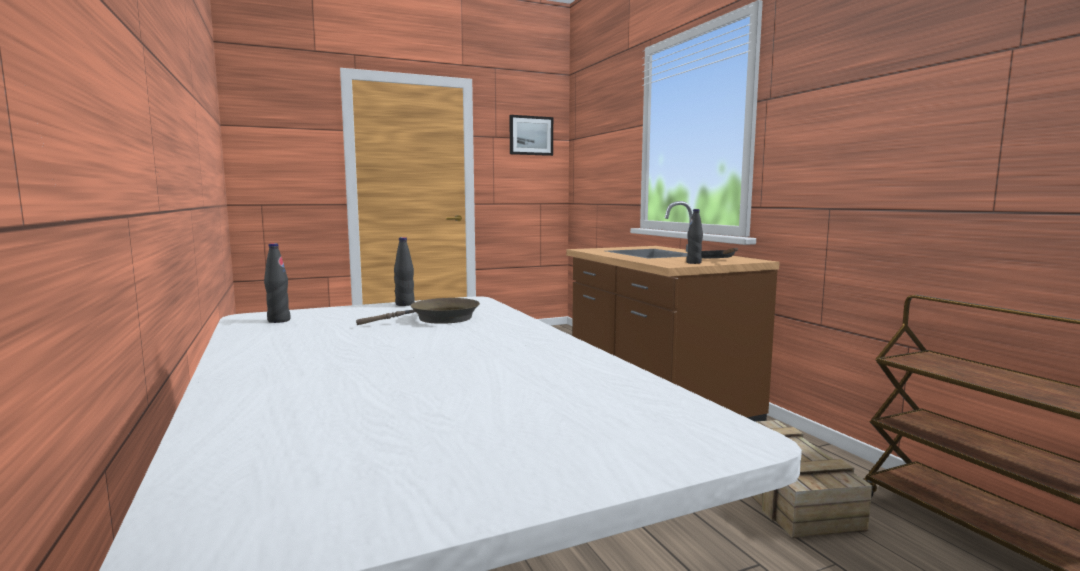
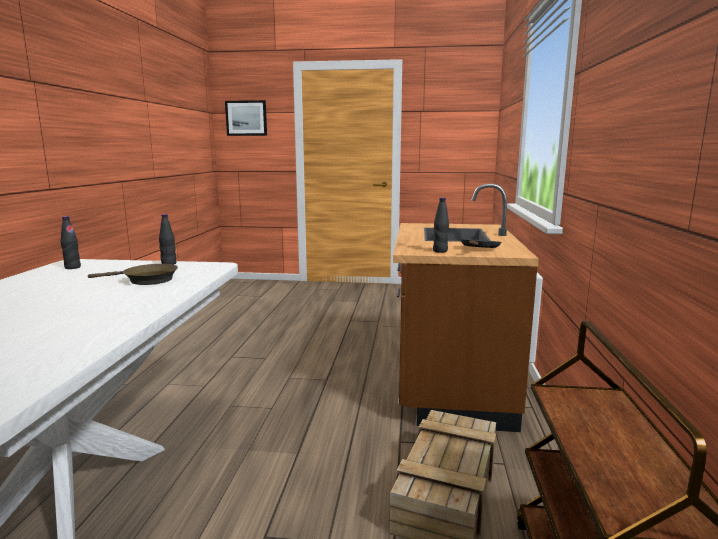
camera: 30 degrees right, 5 degrees up
(531, 135) = (458, 108): picture -> picture (246, 118)

